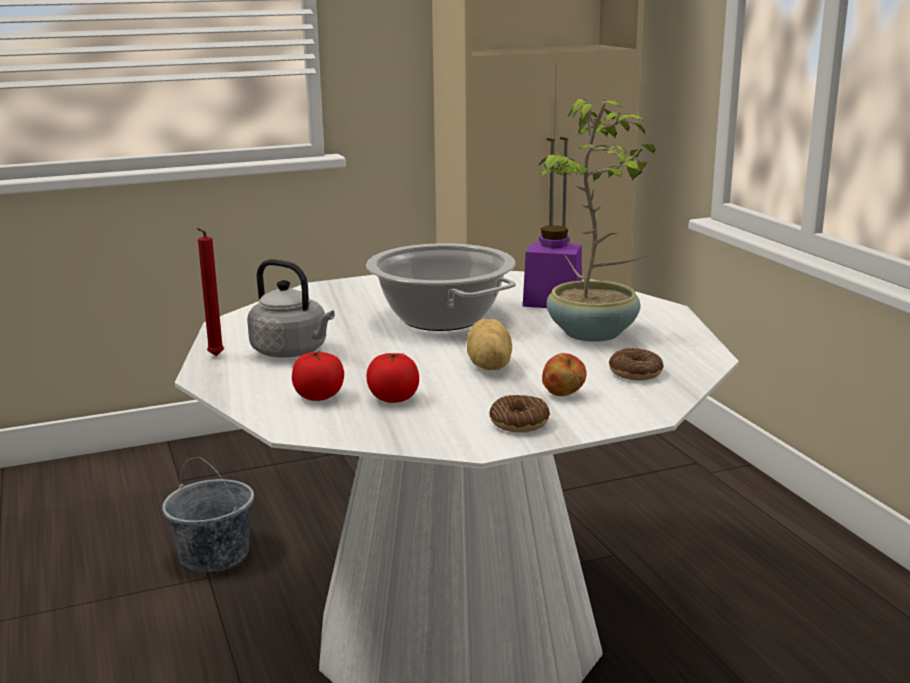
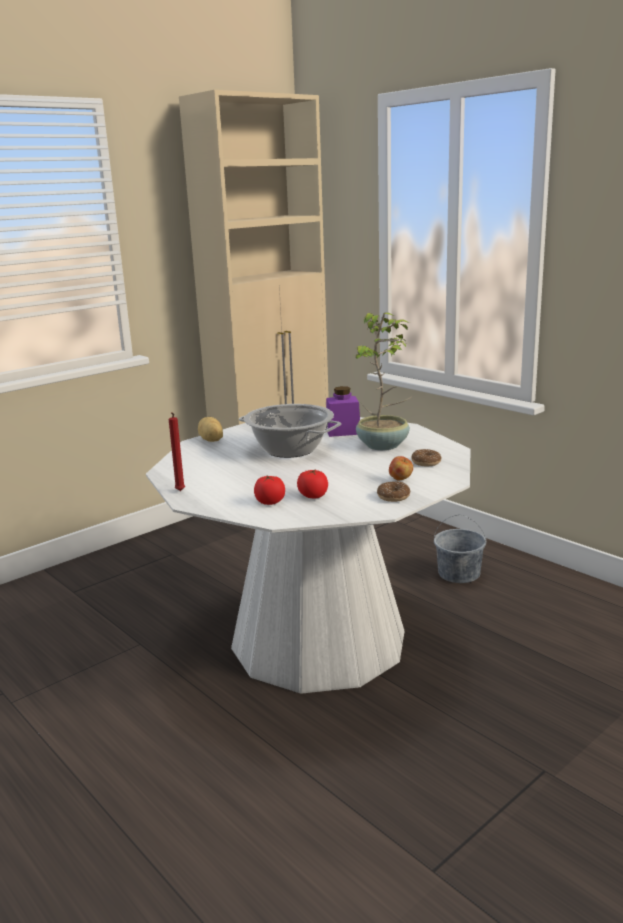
camera: 20 degrees left, 0 degrees up
(214, 554) = (134, 630): grey bucket -> grey bucket (459, 574)
(292, 352) = (224, 481): grey kettle -> none
(487, 367) = (346, 471): potato -> potato (211, 440)

